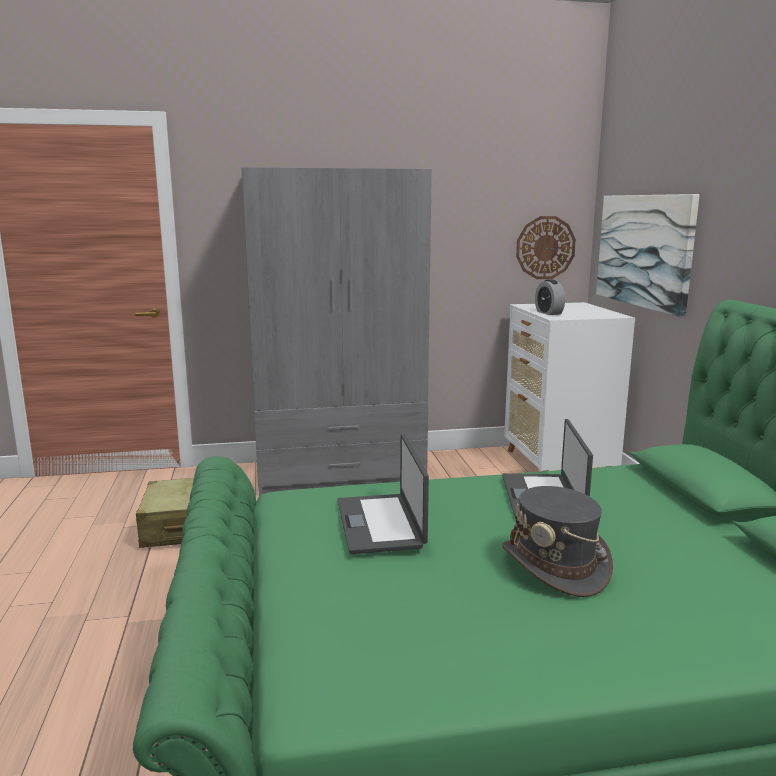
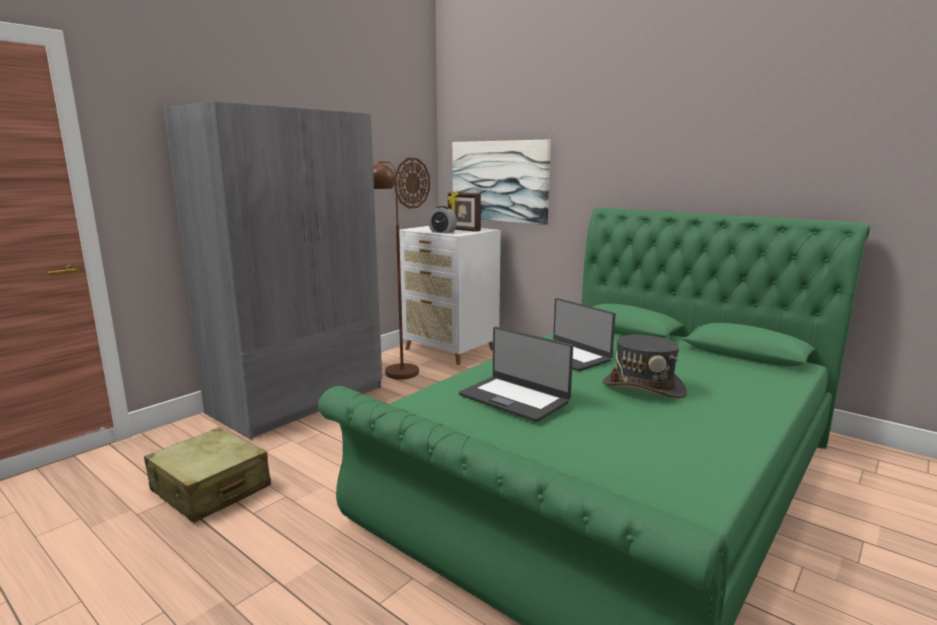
camera: 40 degrees left, 0 degrees up
(466, 471) = (396, 370): none -> brown floor lamp
(582, 313) = (463, 230): none -> picture frame

